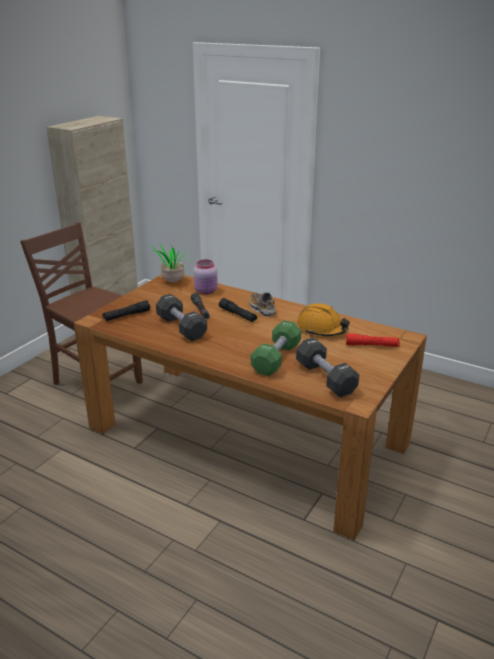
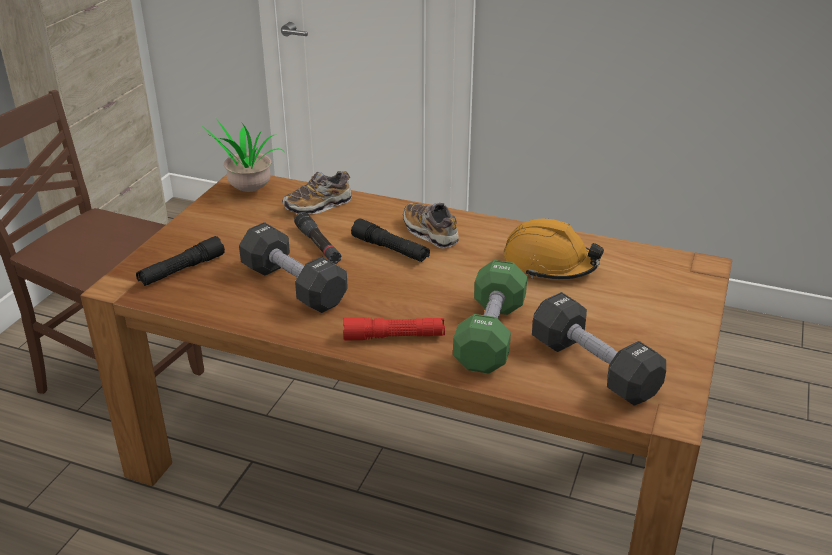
camera: 10 degrees left, 5 degrees up
(206, 291) = (318, 205): pink jar -> shoe
(372, 345) = (648, 289): red flashlight -> red flashlight (394, 337)

